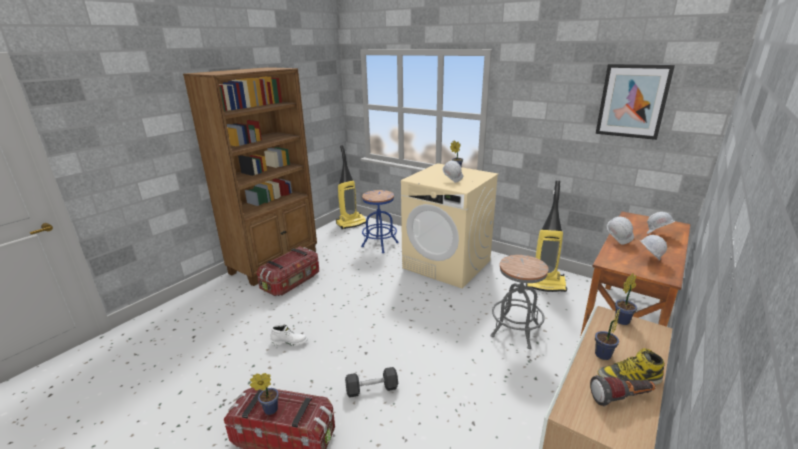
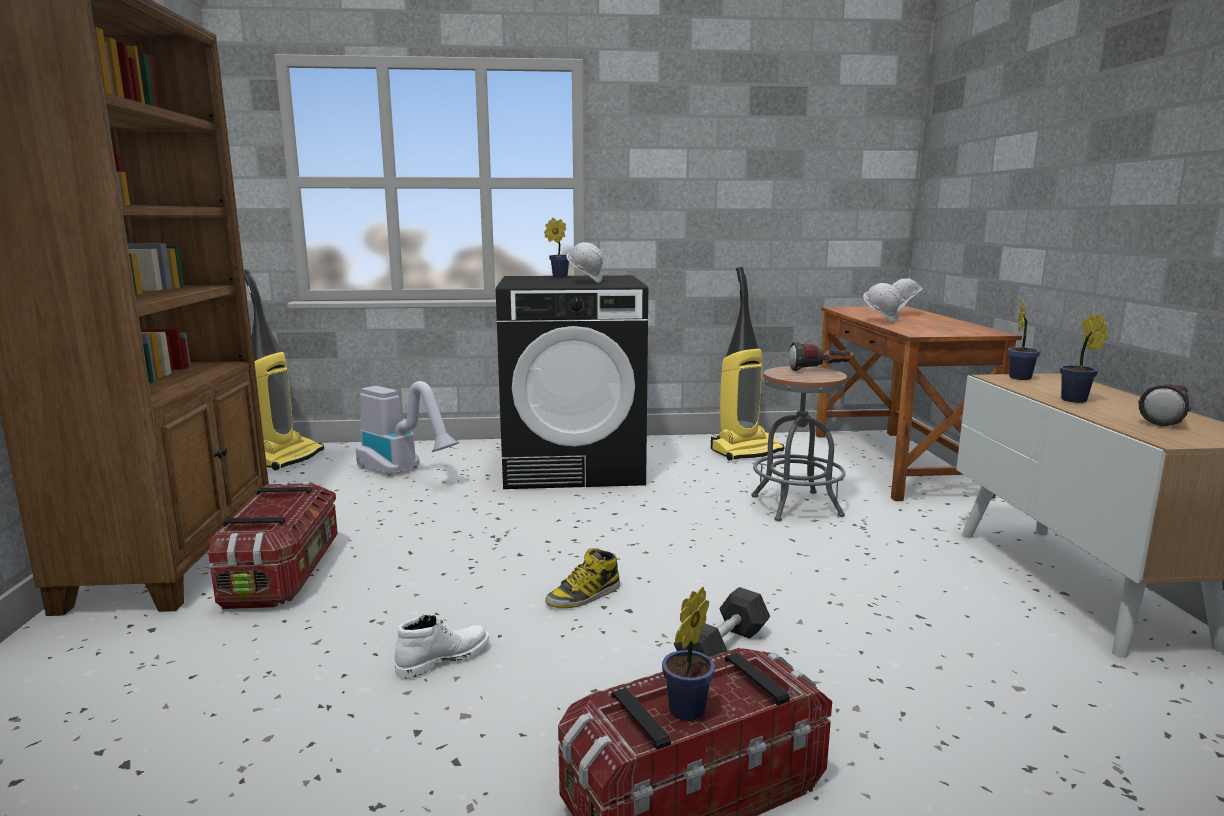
camera: 40 degrees left, 10 degrees down
(380, 244) = (404, 472): blue stool -> vacuum cleaner
(447, 264) = (574, 466): beige washing machine -> black washing machine
(537, 266) = (820, 370): none -> flashlight
(629, 378) = (1133, 406): boot -> boot (584, 596)
(632, 101) = (810, 139): picture -> none
(648, 259) = (945, 327): white hard hat -> none

